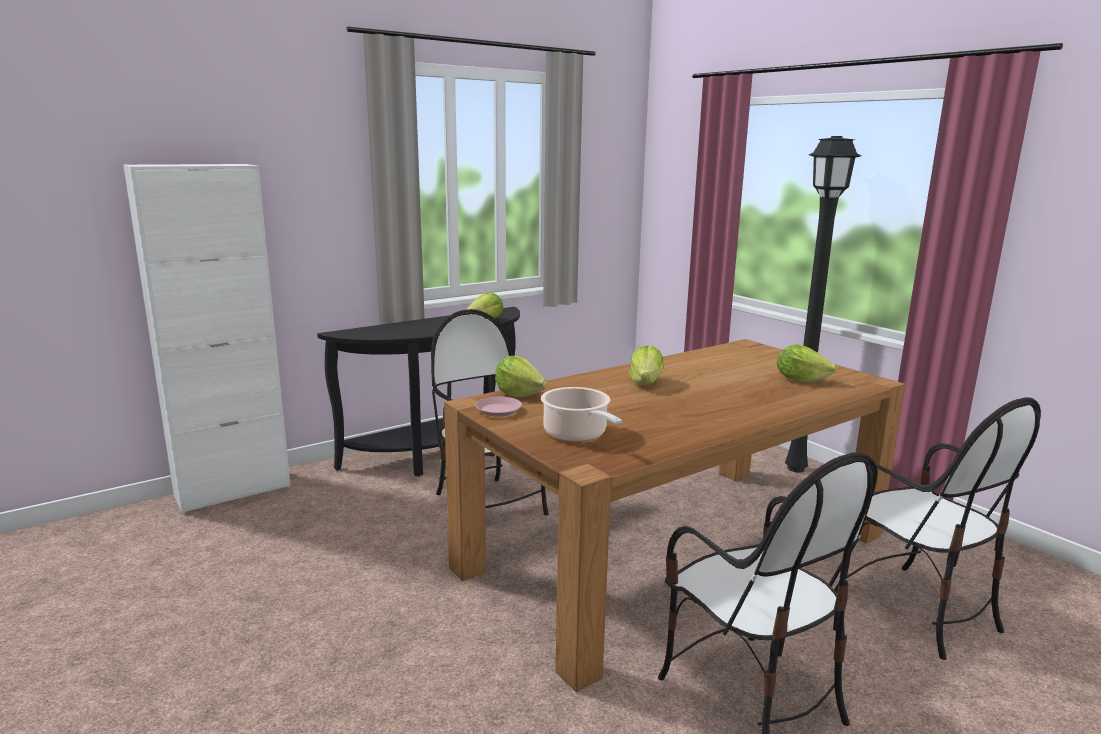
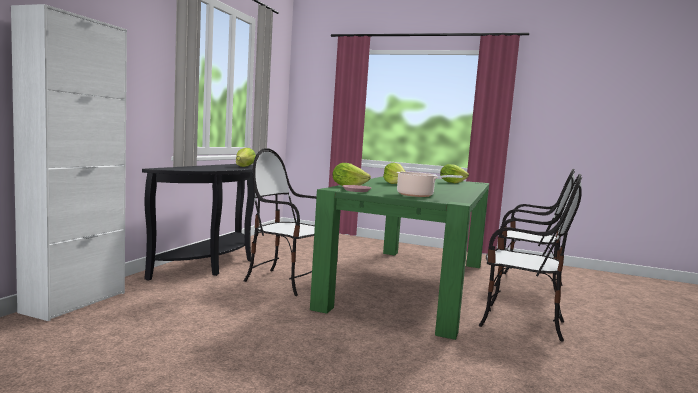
camera: 35 degrees left, 10 degrees down
(674, 551) = (411, 283): brown dining table -> green dining table
(796, 468) = (412, 247): black floor lamp -> none

